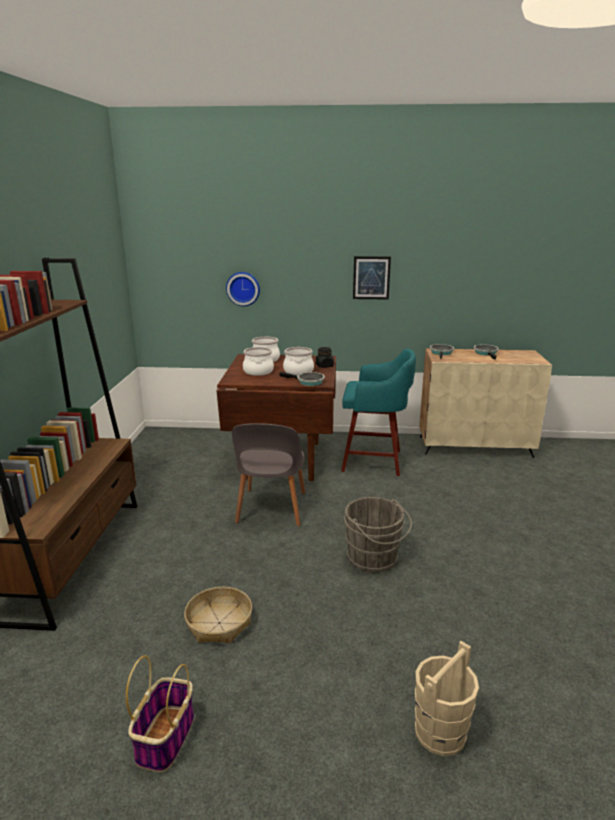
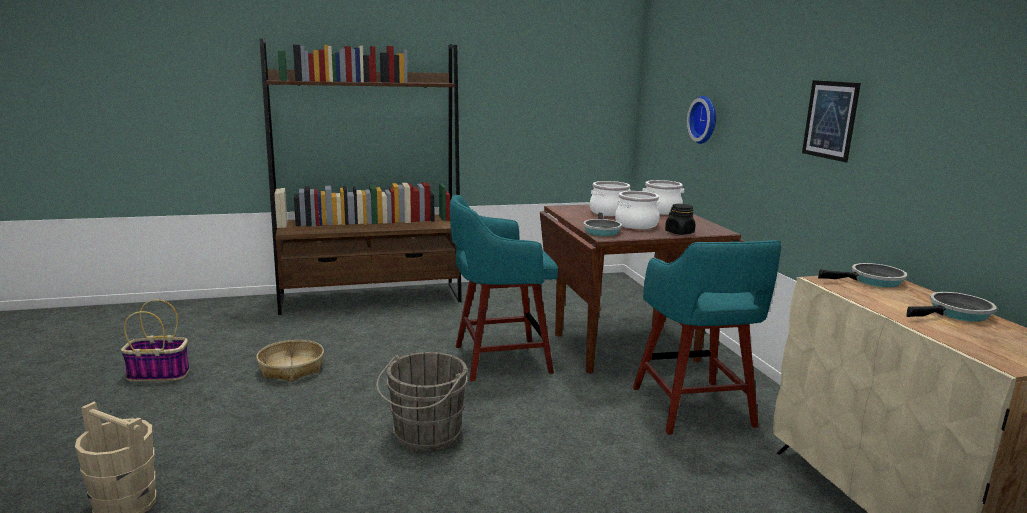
camera: 70 degrees right, 5 degrees down
(271, 509) = (498, 359): grey chair -> turquoise stool

